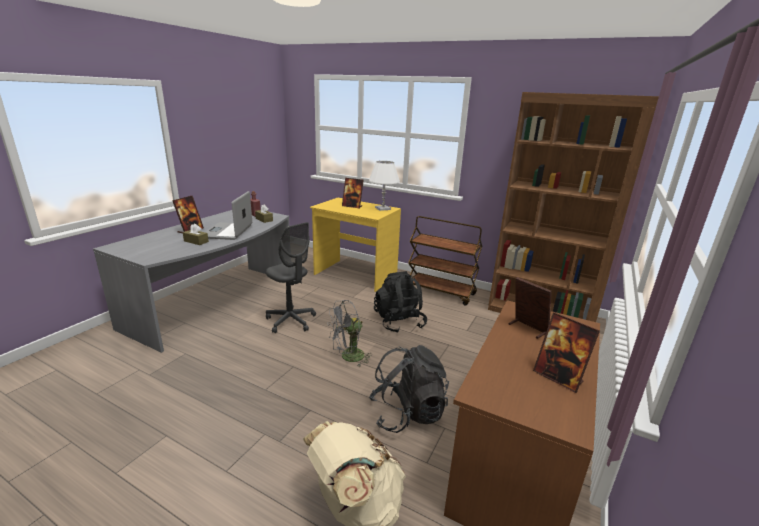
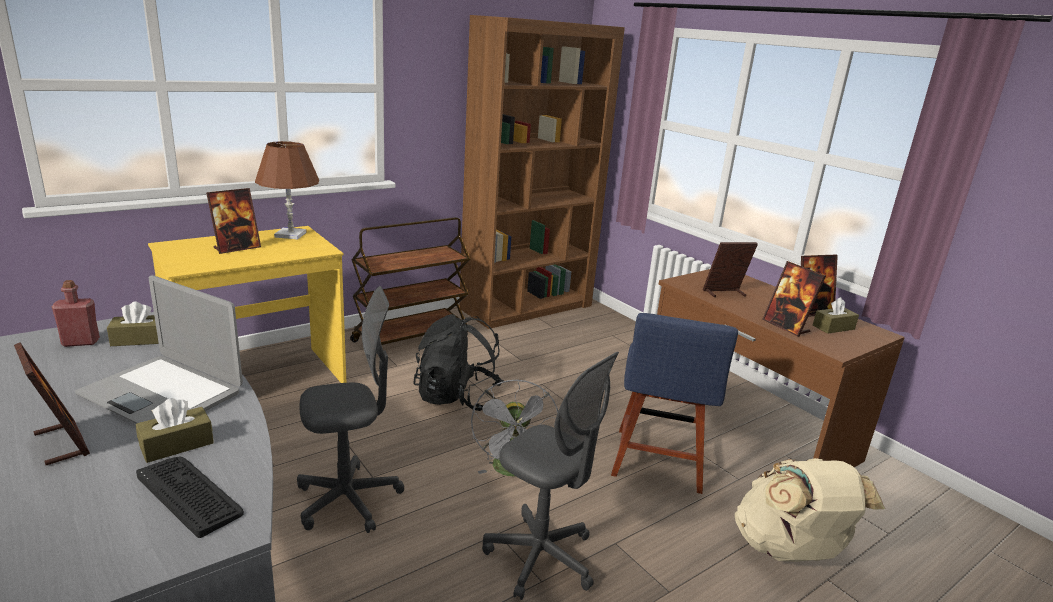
camera: 65 degrees left, 0 degrees up
(167, 250) = (189, 494): none -> keyboard
(283, 385) = (541, 558): none -> grey office chair
(383, 208) = (291, 235): white table lamp -> brown table lamp
(407, 413) = (657, 463): black backpack -> blue chair
(496, 364) = (786, 326): none -> picture frame
(537, 393) = (833, 327): none -> brown tissue box

